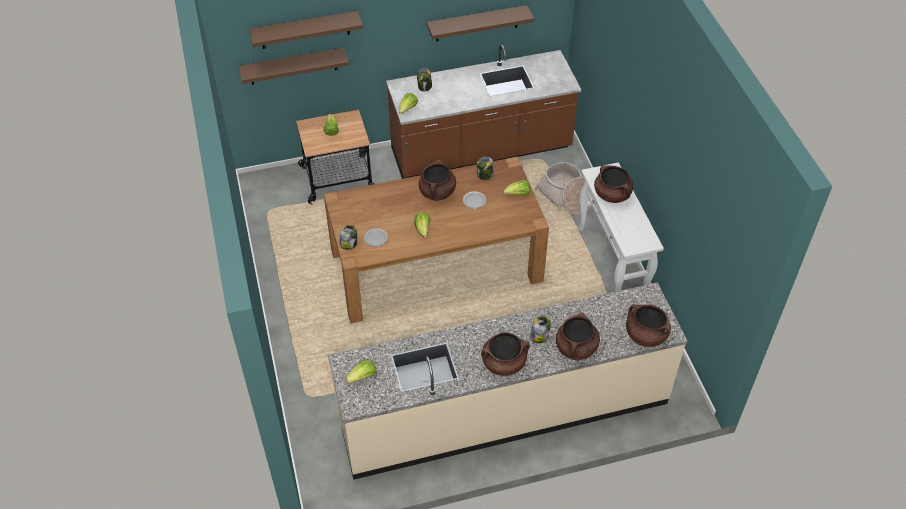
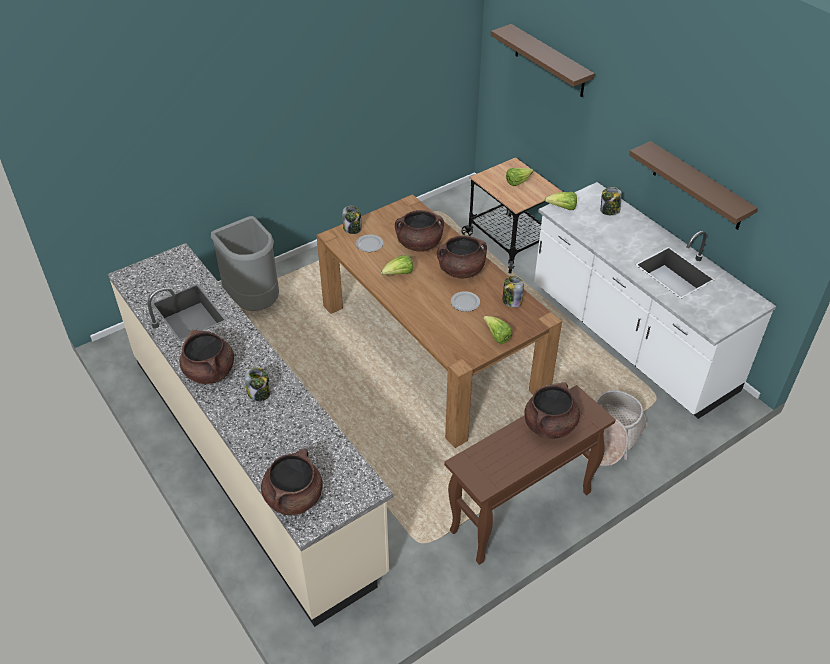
camera: 70 degrees right, 5 degrees down
(293, 66) = (532, 96): brown shelf -> none
(317, 372) = (255, 302): none -> grey trash can
(363, 377) = (164, 272): lettuce -> none
(481, 151) = (630, 339): brown counter -> white counter
(576, 348) = (251, 431): brown cooking pot -> brown cooking pot (419, 244)
(611, 264) = (520, 513): white console table -> brown console table

